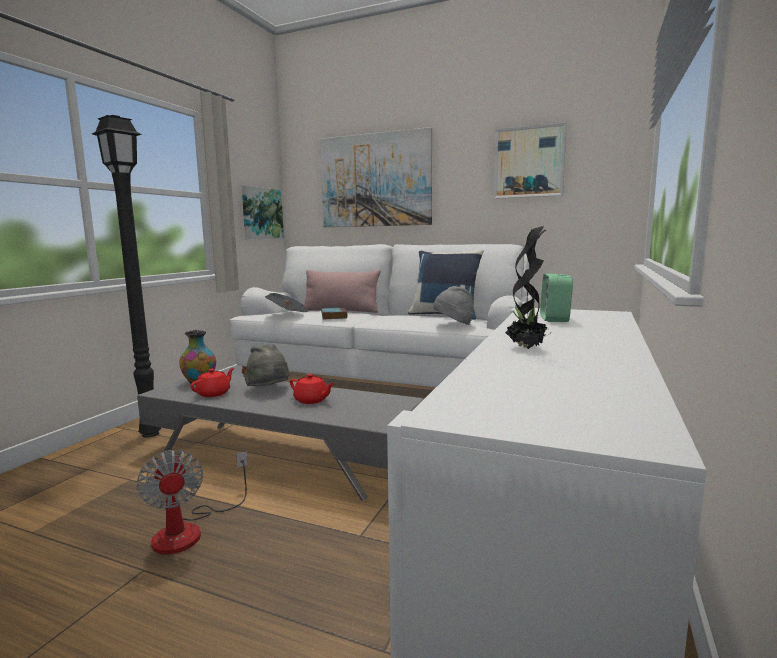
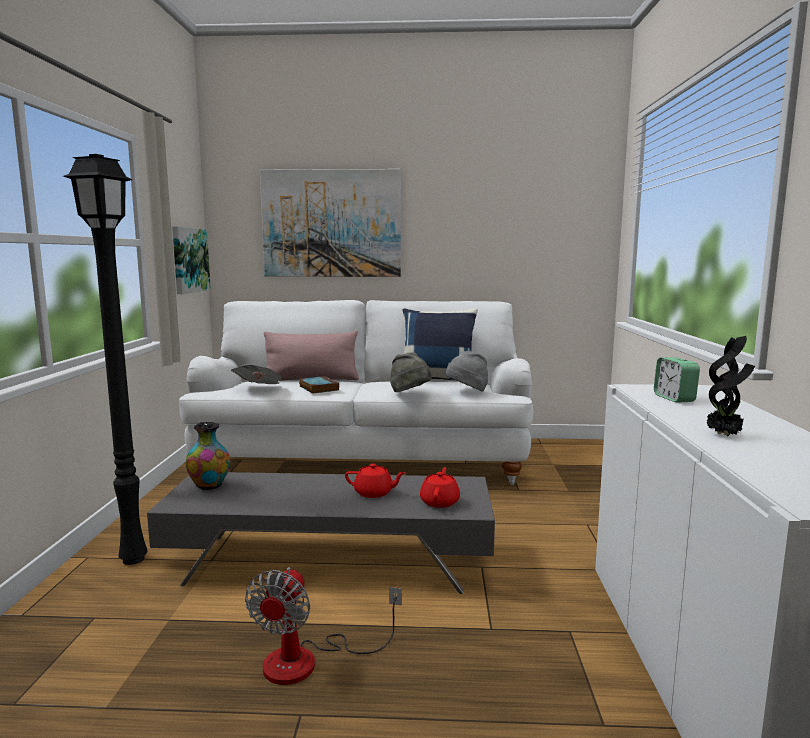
camera: 20 degrees left, 0 degrees up
(190, 529) = (309, 660): fan -> fan turned 60 degrees clockwise
(214, 393) = (248, 498): red teapot -> red teapot (440, 502)
(268, 389) = (308, 485): grey hat -> grey hat (410, 394)
(529, 162) = (506, 214): picture -> none

